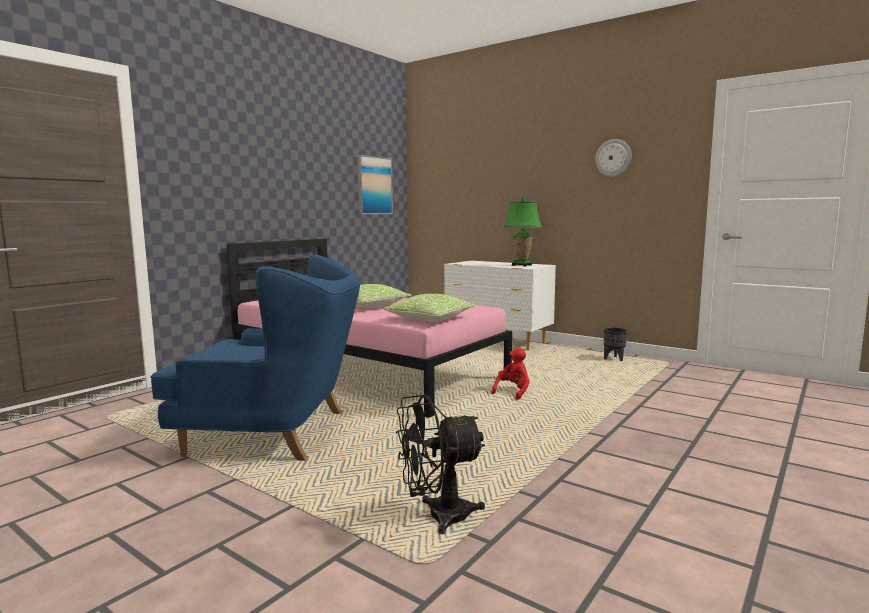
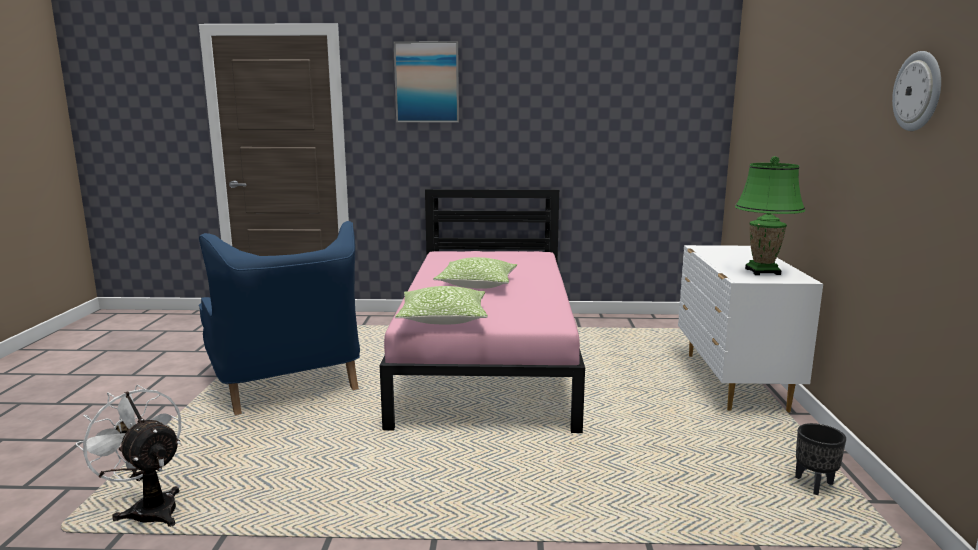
camera: 55 degrees right, 5 degrees up
(374, 185) = (658, 121): picture -> picture (427, 82)
(437, 517) = (149, 508): black fan -> white fan
(513, 392) = (527, 450): red plush toy -> none

